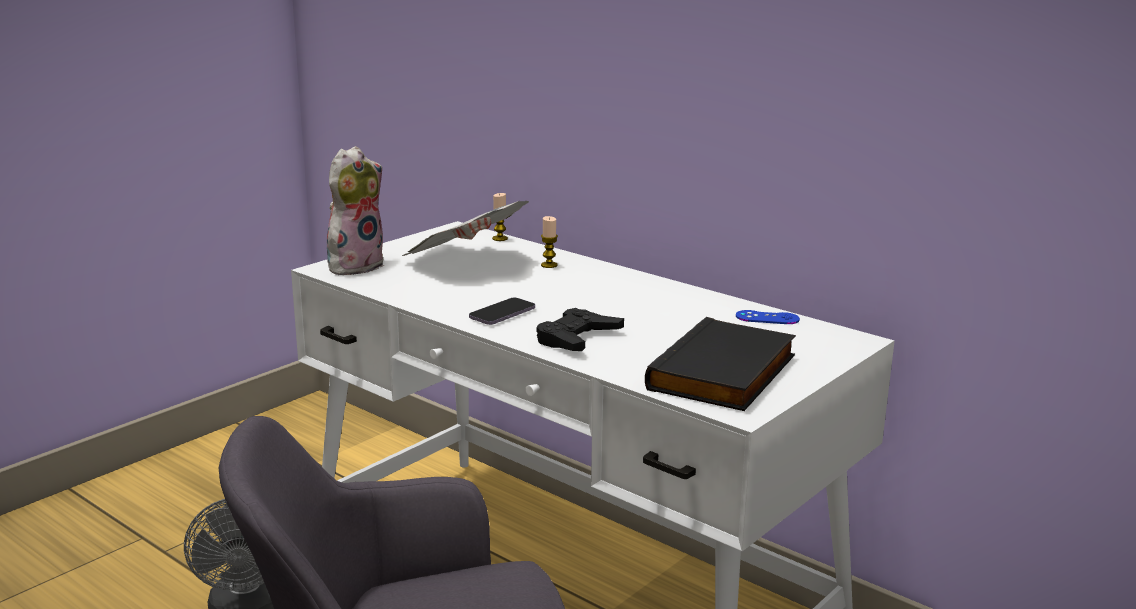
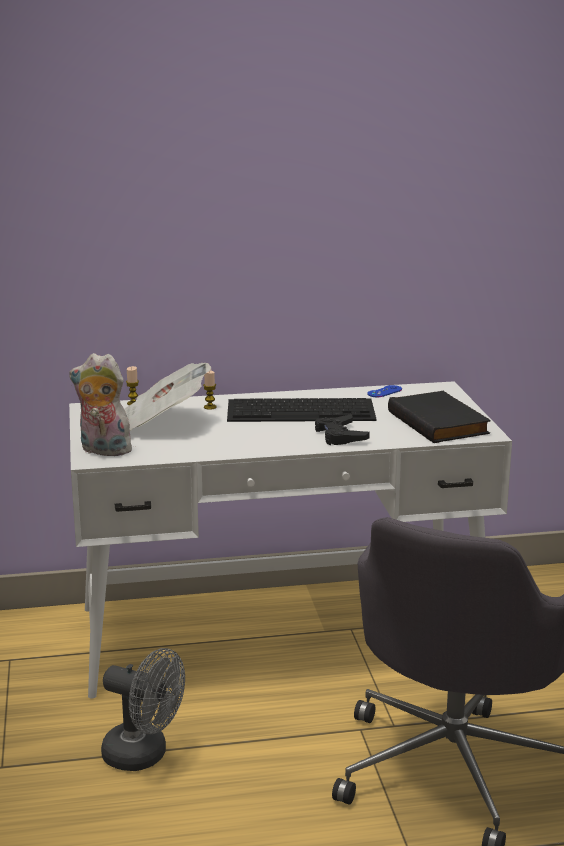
camera: 50 degrees left, 0 degrees up
(355, 265) = (103, 451): plush toy -> plush toy turned 60 degrees counterclockwise
(502, 314) = (270, 440): phone -> none
(621, 301) = (302, 410): none -> keyboard

